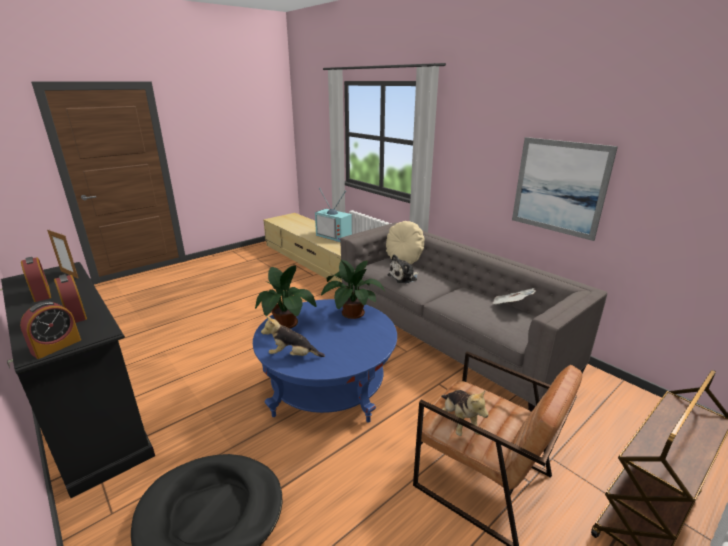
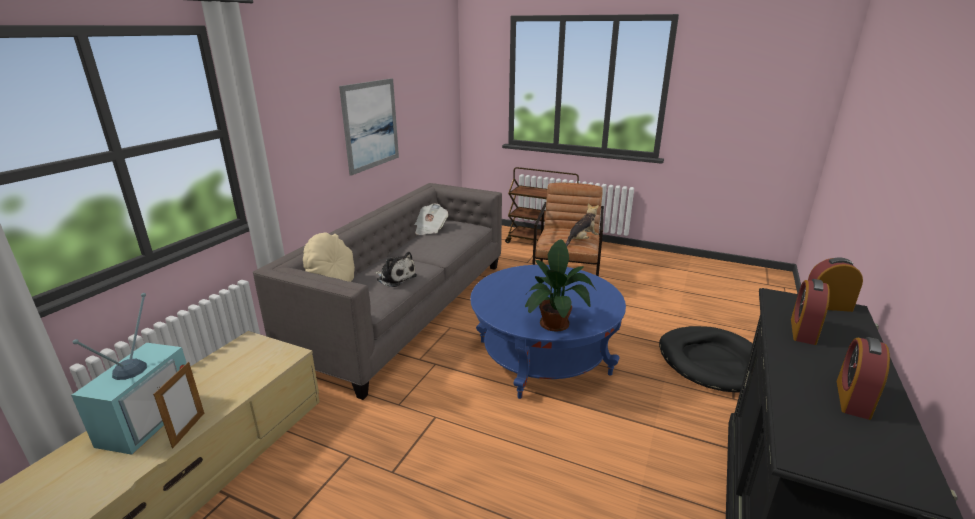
camera: 115 degrees left, 0 degrees up
(69, 274) = (802, 426): picture frame -> picture frame (188, 430)
(293, 355) = (598, 300): plush toy -> none
(351, 313) = (498, 294): potted plant -> none

